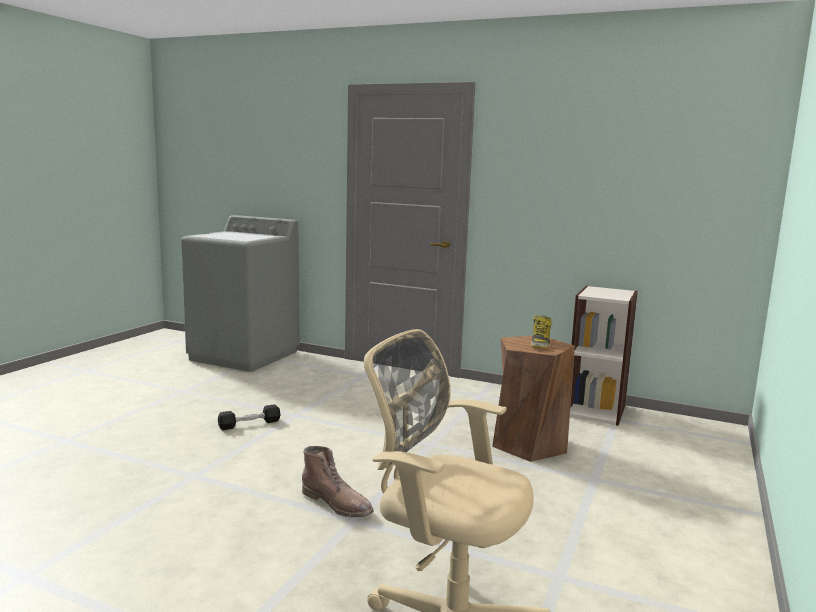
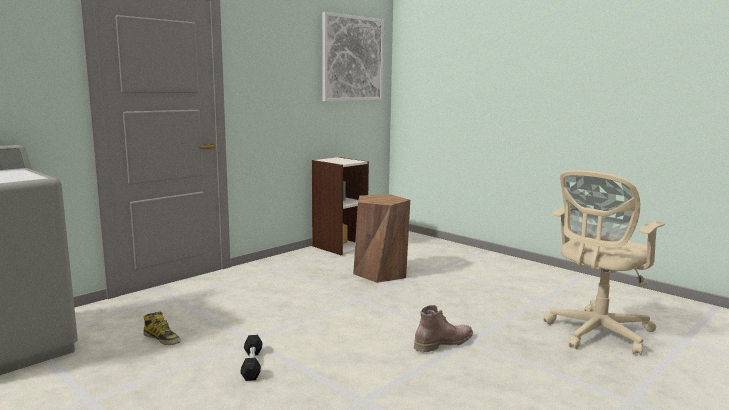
camera: 70 degrees left, 0 degrees up
(540, 343) = (381, 198): boot -> boot (162, 338)
(686, 151) = (352, 59): none -> picture

